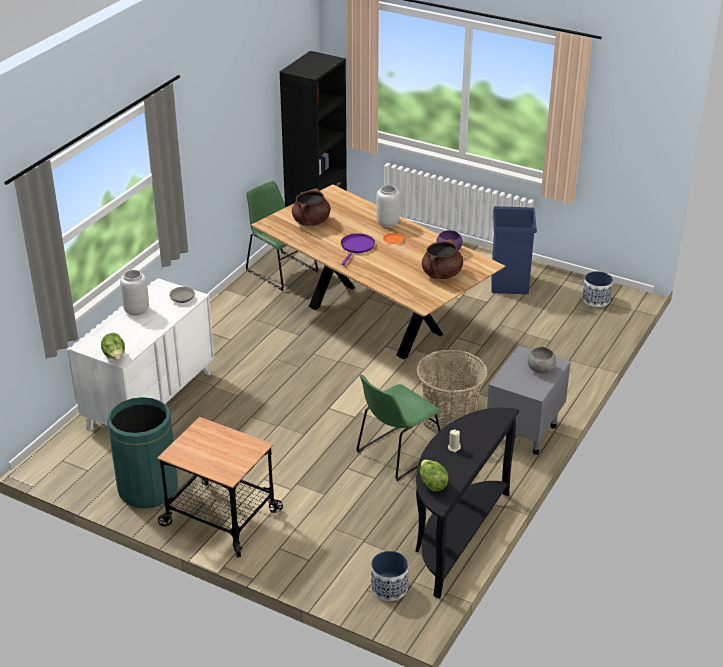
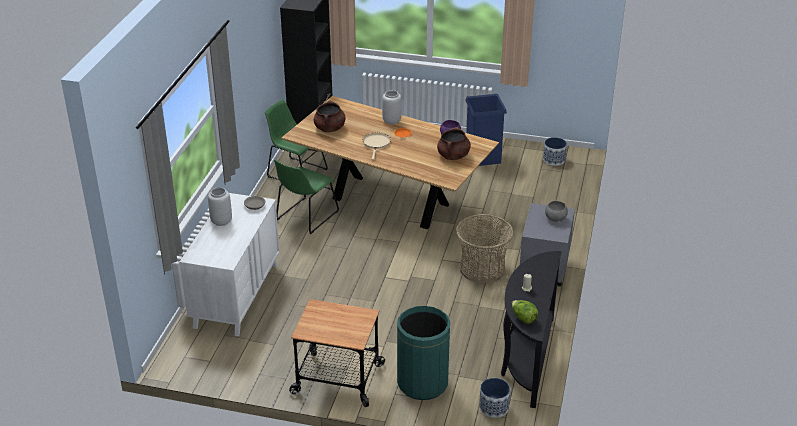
camera: 15 degrees left, 0 degrees up
(115, 357) = (222, 262): lettuce -> none
(148, 489) = (267, 367): green trash can -> green trash can (422, 383)
(357, 247) = (376, 144): purple frying pan -> beige frying pan
(397, 453) = (454, 303): green chair -> green chair (305, 217)

